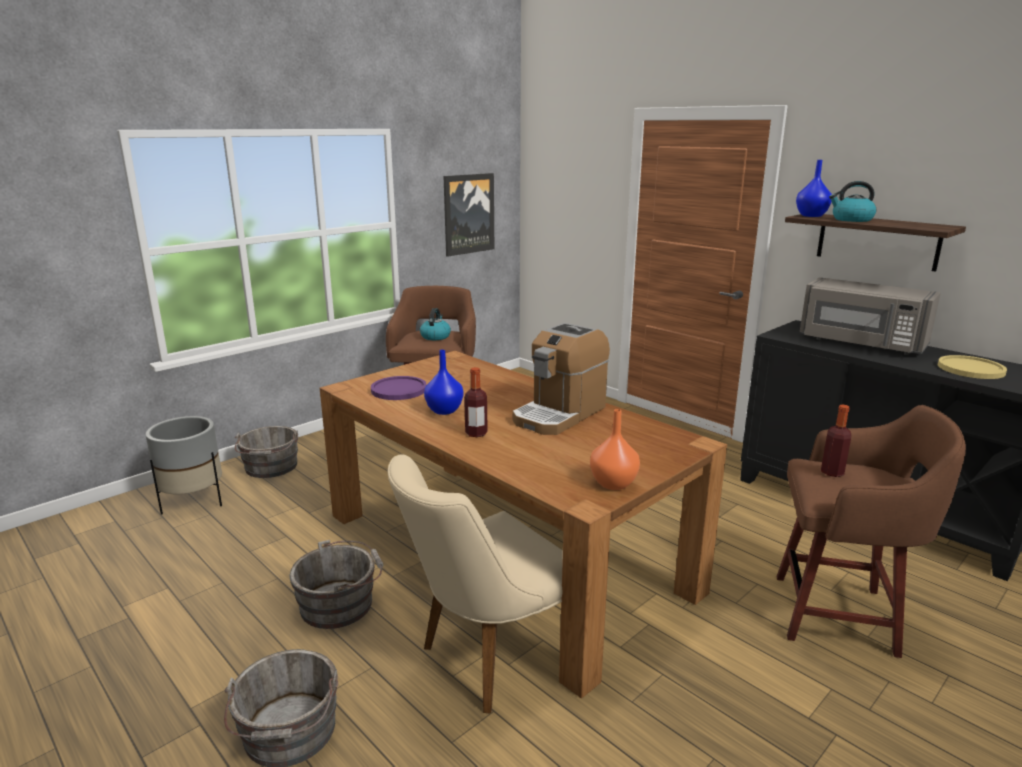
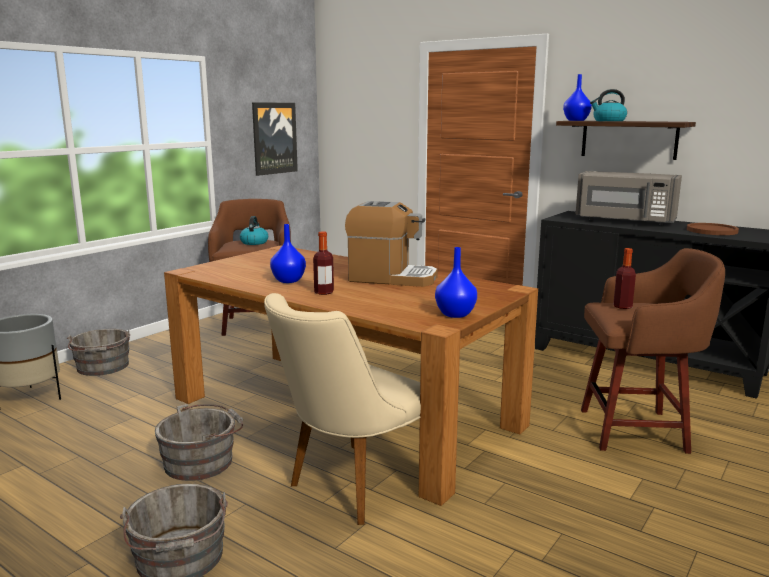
camera: 10 degrees left, 5 degrees down
(399, 389) = (240, 270): purple plate -> none
(559, 414) = (391, 278): coffee machine -> coffee machine turned 105 degrees counterclockwise
(612, 484) = (454, 314): orange vase -> blue vase
(970, 369) = (712, 230): yellow plate -> brown plate

